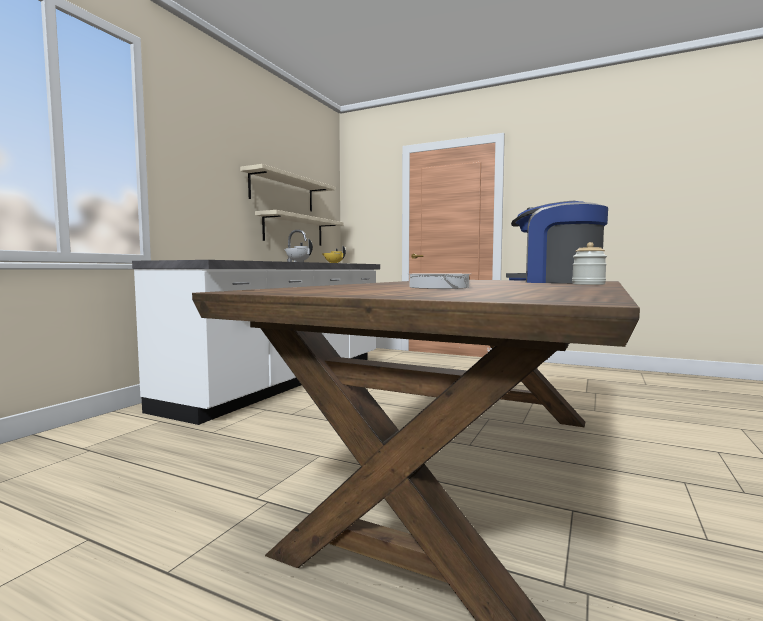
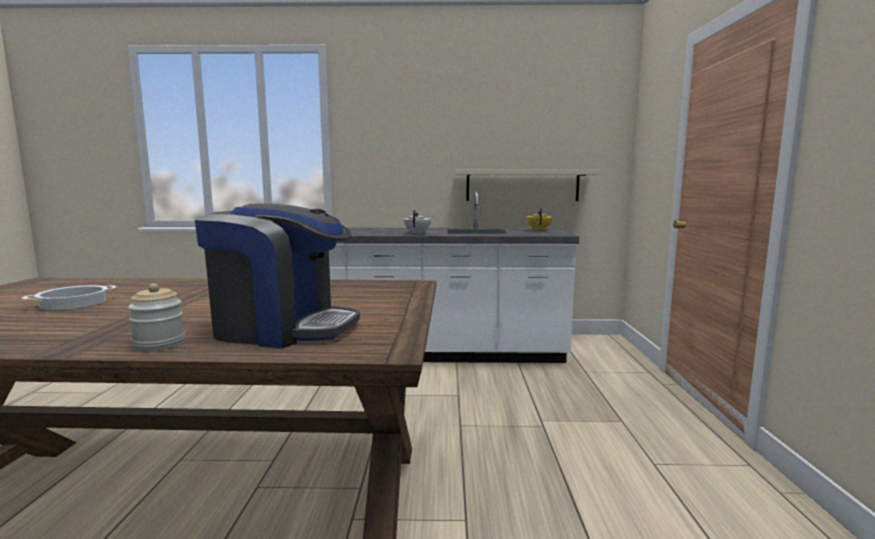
camera: 65 degrees right, 5 degrees up
(282, 192) = (503, 142): beige shelf -> none
(555, 282) = (283, 328): coffee machine -> coffee machine turned 90 degrees clockwise

